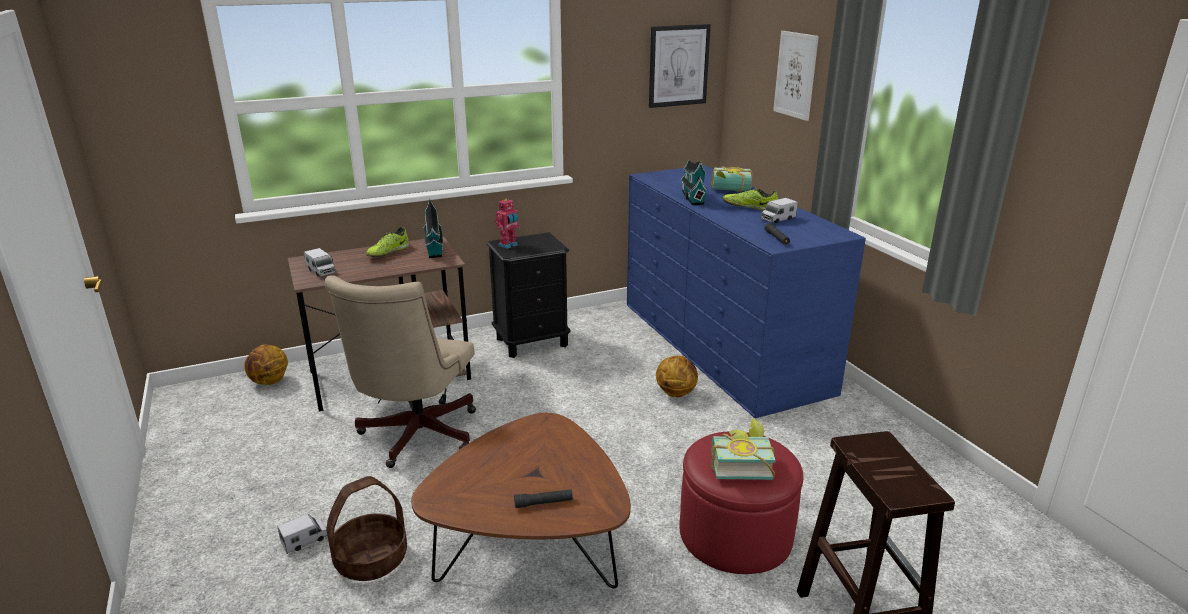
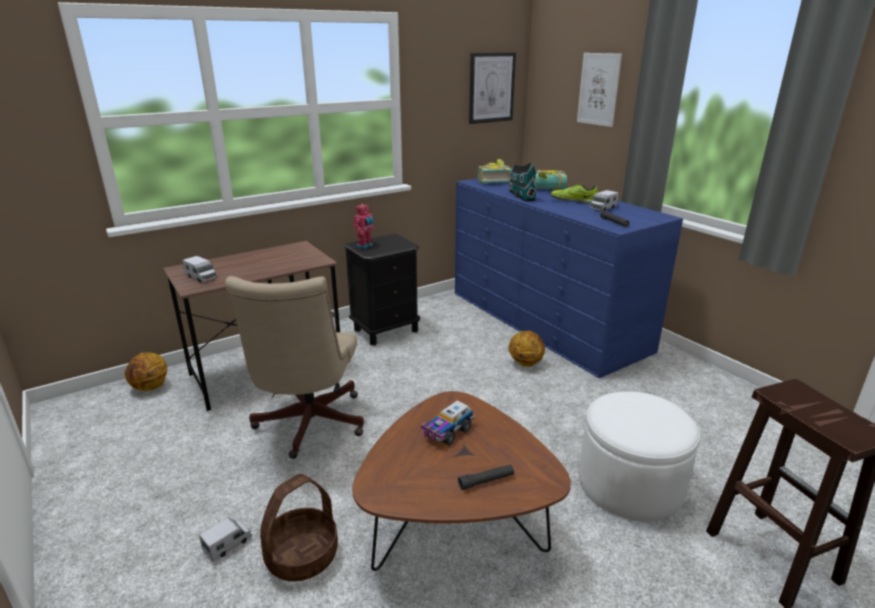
camera: 10 degrees left, 0 degrees up
(388, 252) = (260, 257): shoe -> none
(434, 249) = (303, 252): toy house -> none
(526, 453) = (447, 432): none -> toy truck
(736, 534) = (630, 484): red ottoman -> white ottoman
(740, 464) = (643, 422): book -> book (493, 181)

